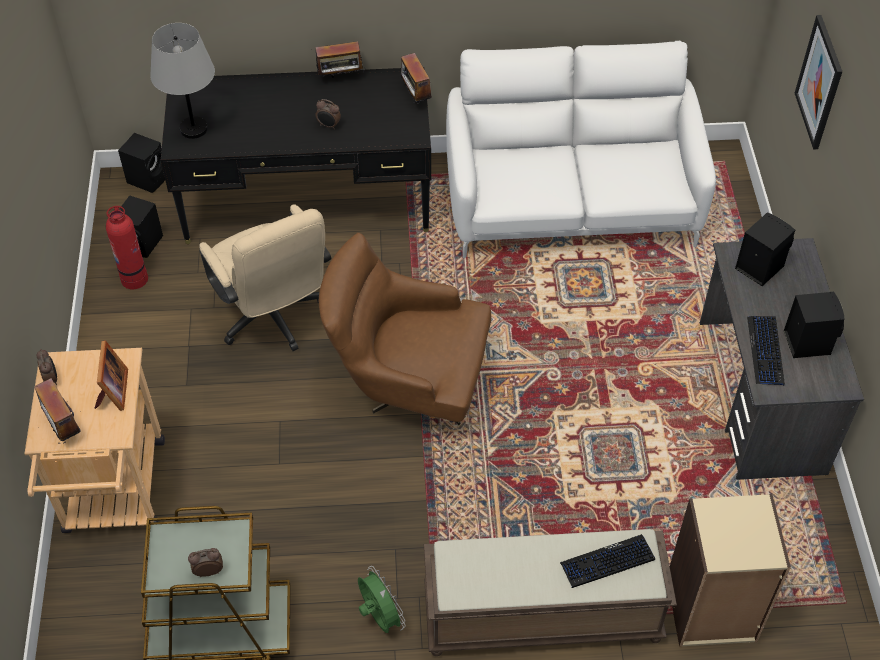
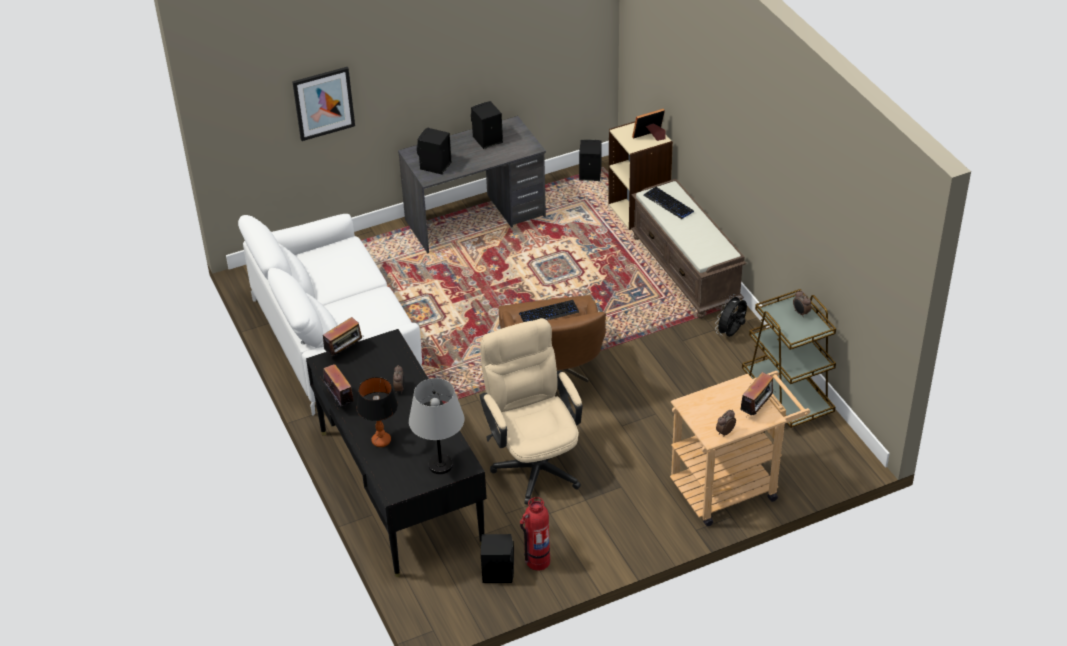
camera: 110 degrees left, 10 degrees down
(113, 392) = (715, 398): picture frame -> picture frame (650, 137)
(148, 178) = (421, 601): black speaker -> black speaker (589, 174)
(259, 94) = (381, 441): none -> table lamp
(273, 319) = (534, 461): beige office chair -> beige office chair turned 60 degrees counterclockwise
(379, 617) = (731, 333): green fan -> black fan
(765, 351) = (503, 153): keyboard -> keyboard (549, 313)

